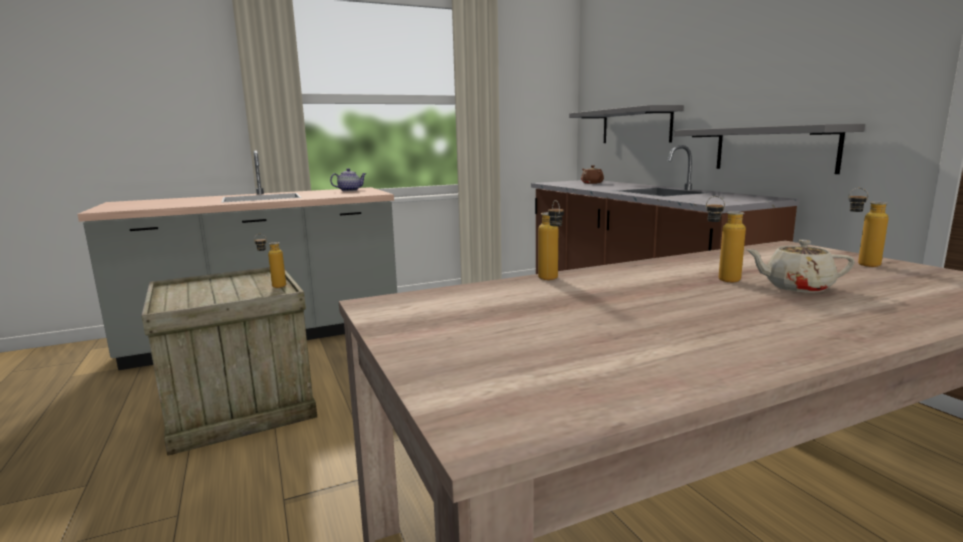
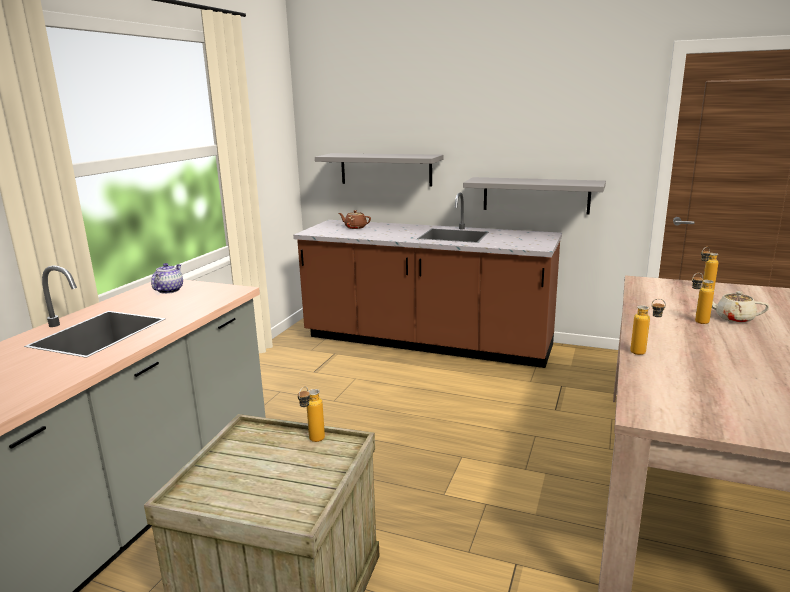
camera: 45 degrees left, 5 degrees up
(796, 287) = (733, 318): beige teapot -> beige teapot turned 60 degrees clockwise

